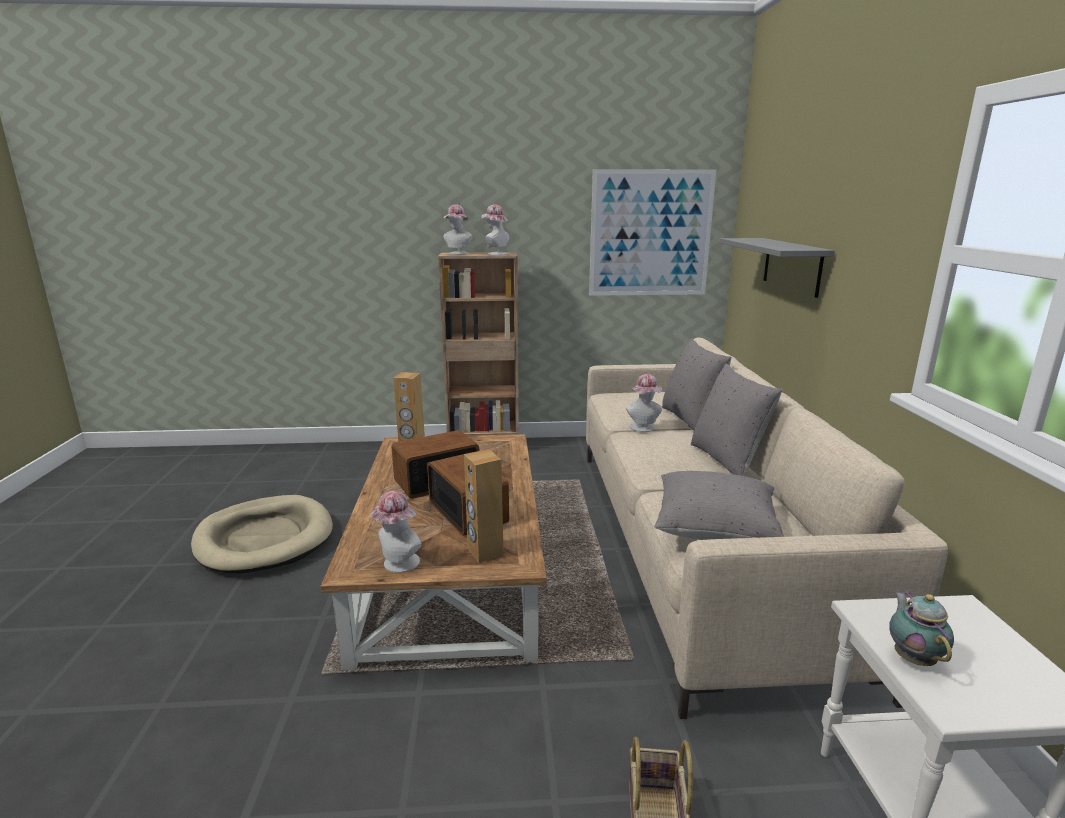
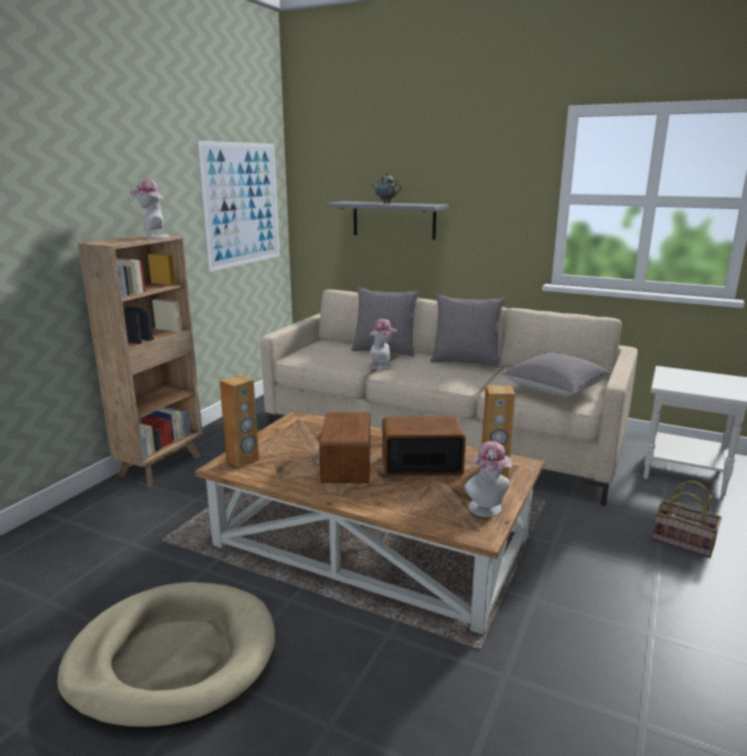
camera: 60 degrees left, 0 degrees up
(457, 254) = (114, 241): hat -> none
(912, 657) = (703, 390): teapot -> teapot (386, 203)

